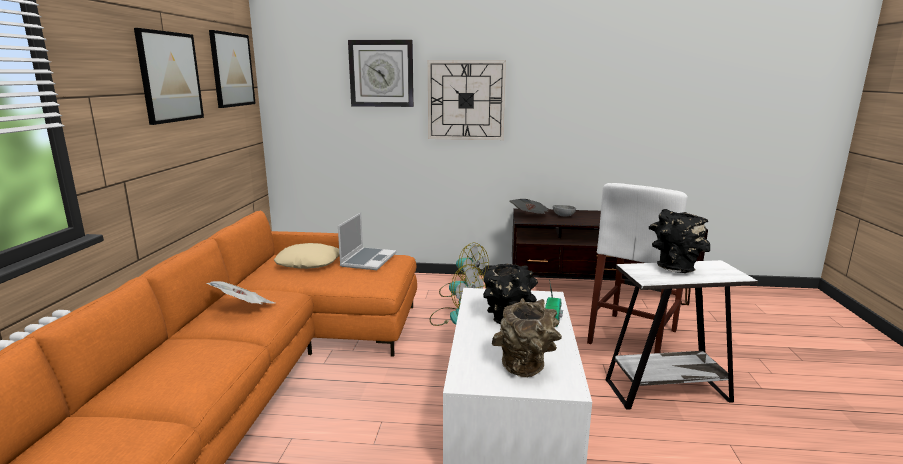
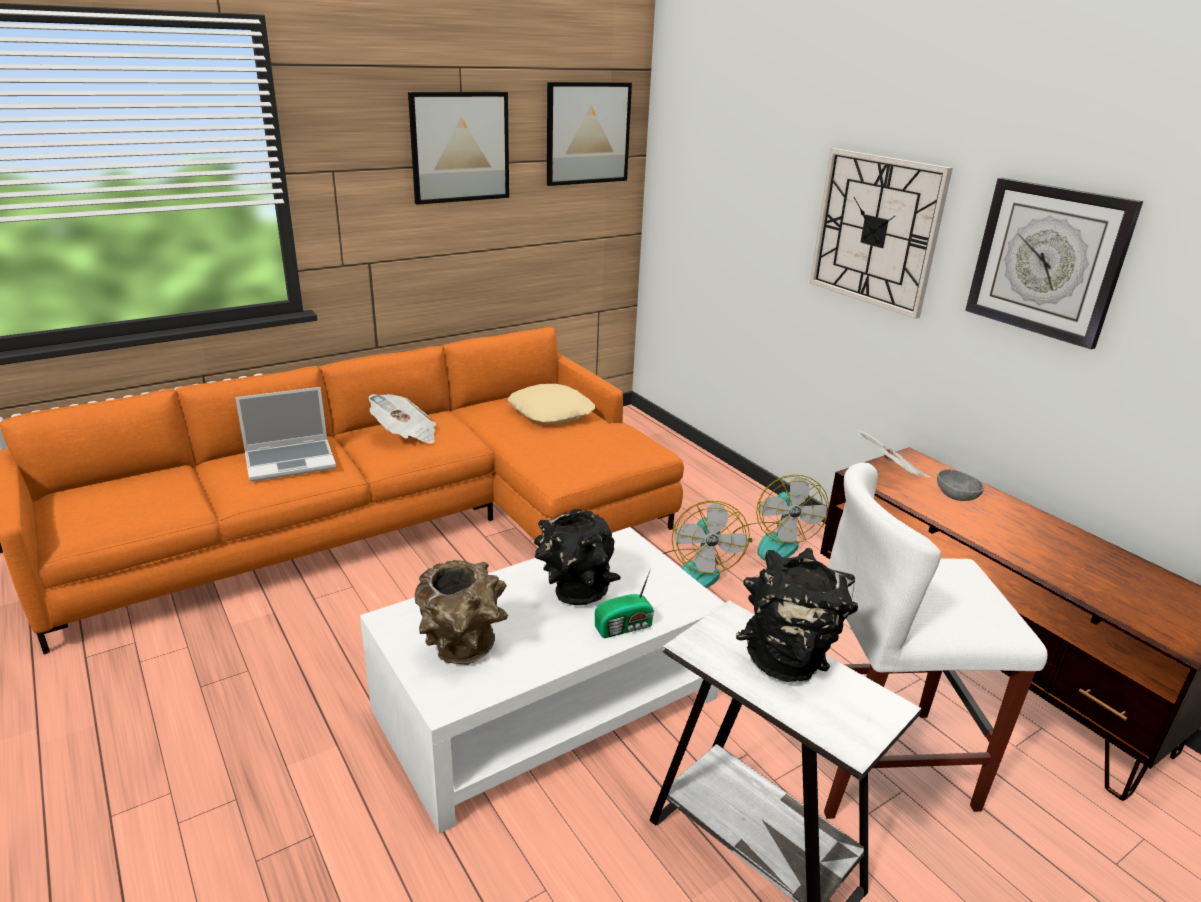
camera: 50 degrees right, 10 degrees up
(368, 260) = (606, 437): laptop -> laptop (291, 461)
(381, 73) = (772, 160): wall clock -> wall clock (1047, 260)

